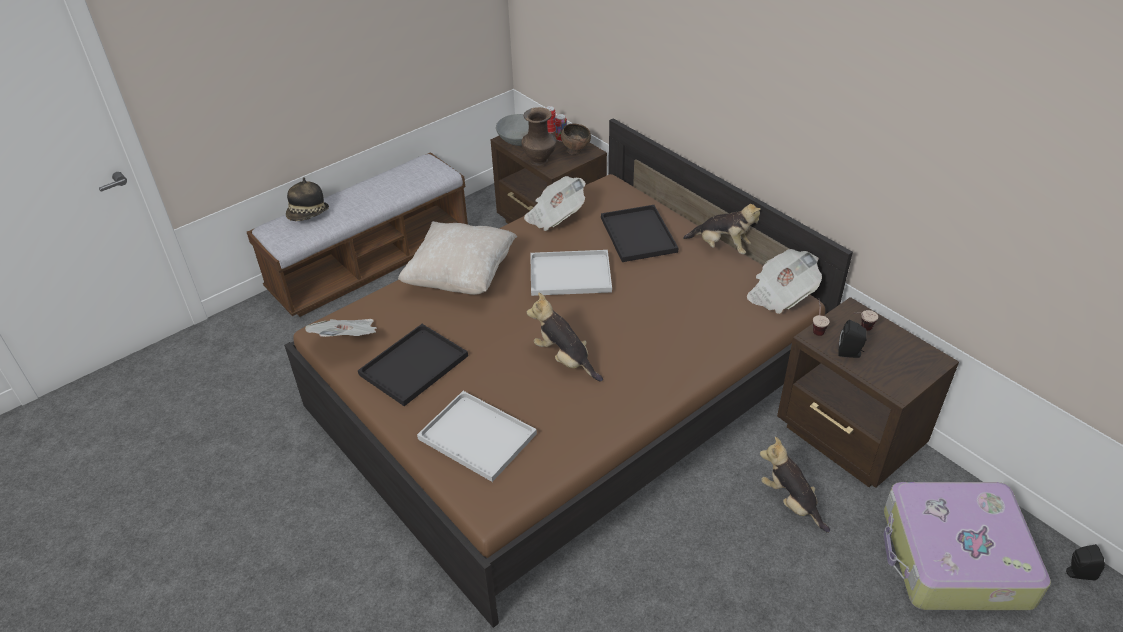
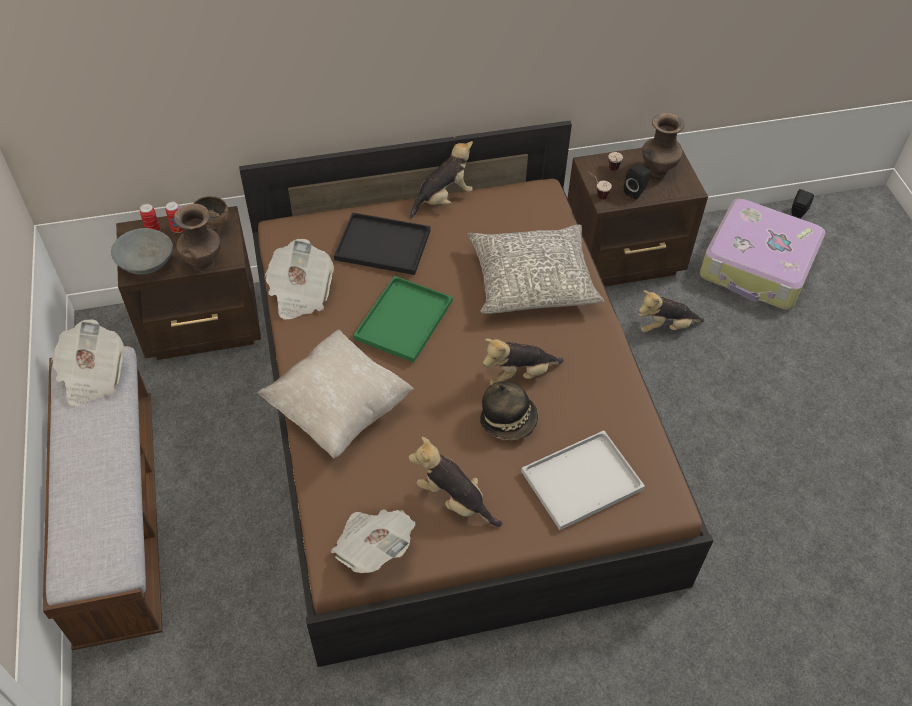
camera: 65 degrees left, 10 degrees up
(308, 215) = (79, 524): hat -> hat (509, 420)
(413, 367) = (454, 500): black tray -> plush toy
(568, 275) = (404, 321): white tray -> green tray
(678, 331) = (532, 280): none -> grey pillow
(780, 295) = (531, 196): newspaper -> newspaper (92, 376)
(896, 359) = (657, 171): none -> brown vase

